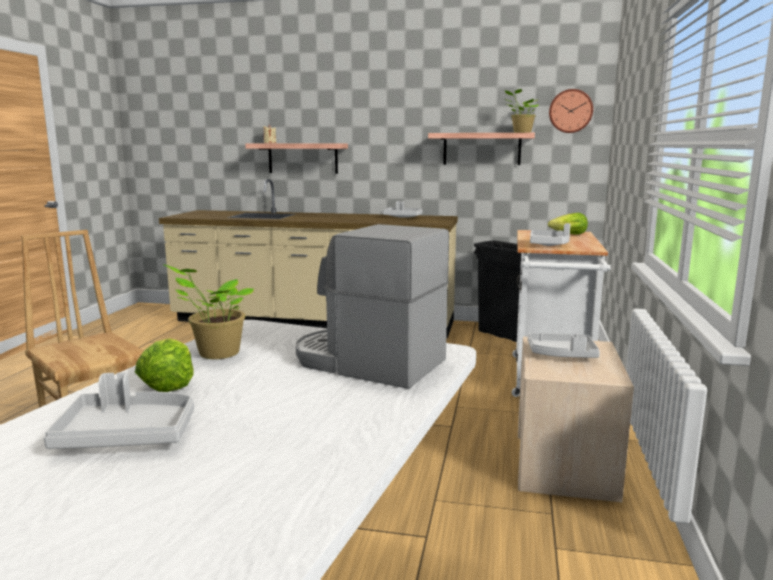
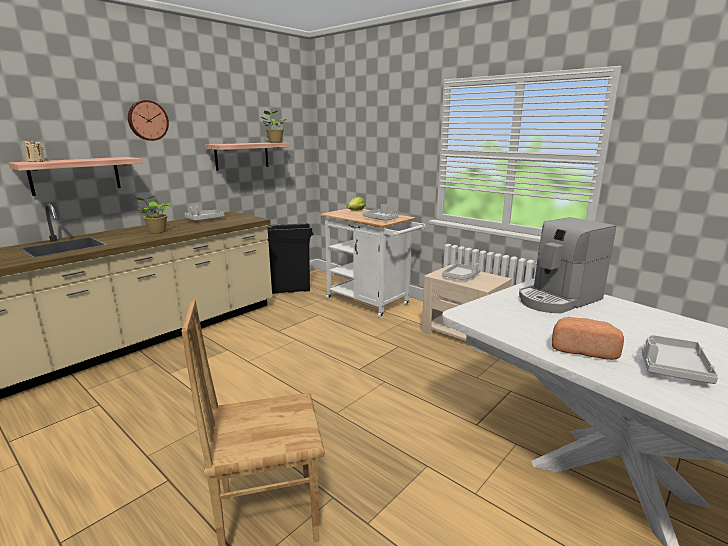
camera: 60 degrees left, 5 degrees up
(168, 383) = (583, 349): lettuce -> bread
(215, 353) = (523, 330): potted plant -> potted plant (156, 232)
(570, 111) = (292, 126): wall clock -> wall clock (147, 120)

